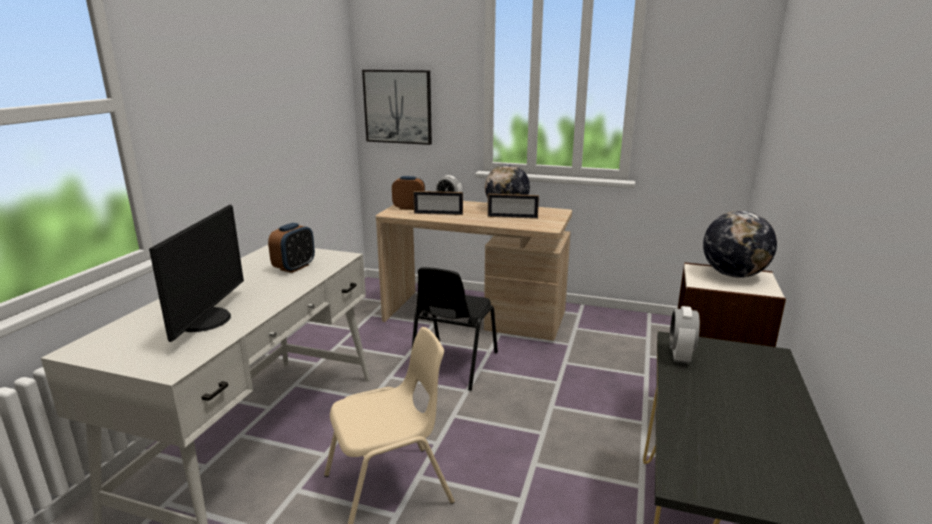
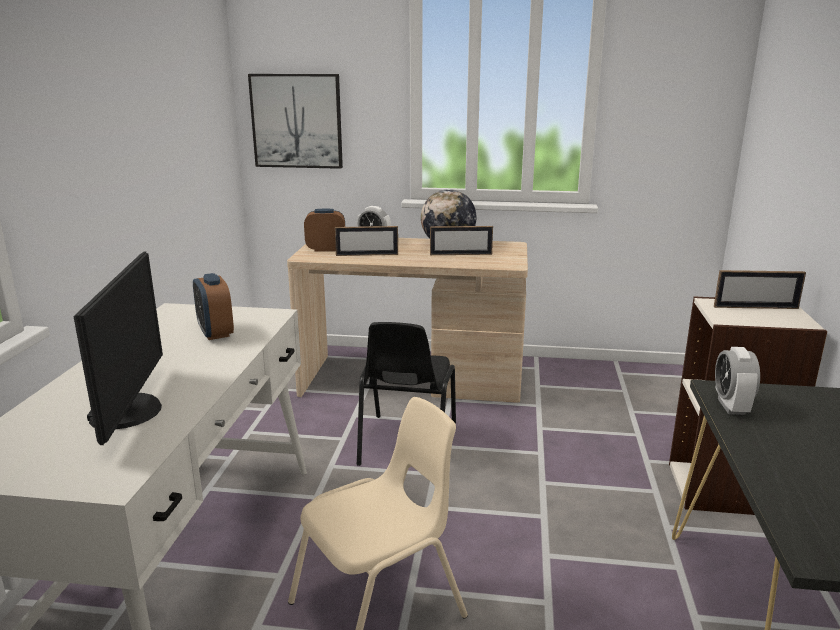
camera: 10 degrees left, 0 degrees up
(294, 267) = (215, 333): alarm clock -> alarm clock turned 135 degrees clockwise
(733, 275) = (755, 307): globe -> picture frame

